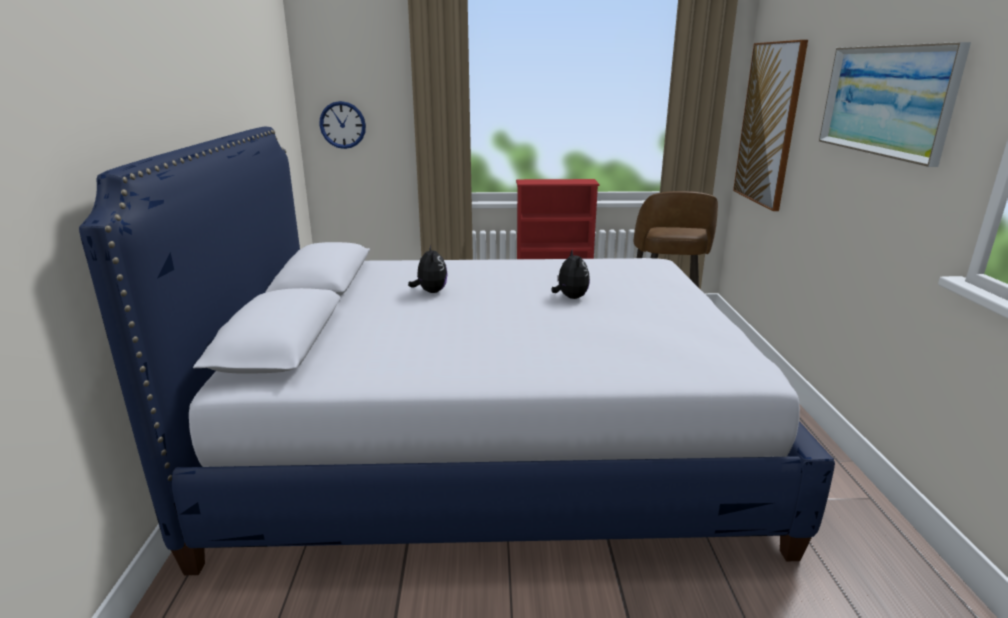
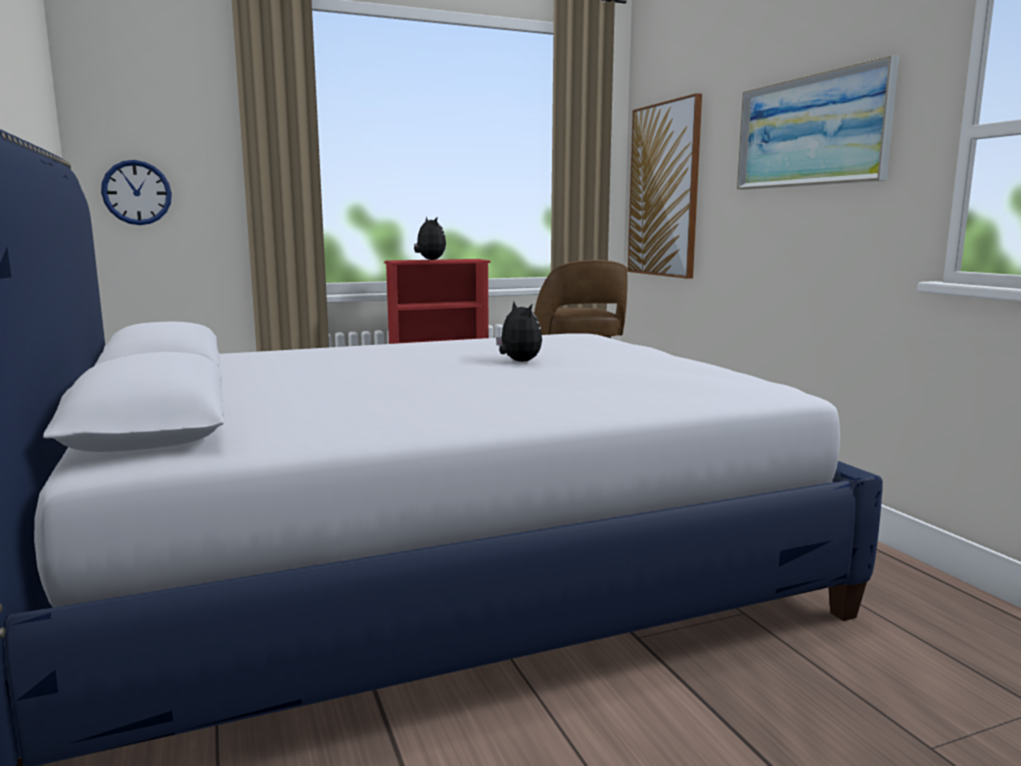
camera: 20 degrees left, 10 degrees down
(430, 292) = (333, 369): plush toy -> plush toy (429, 260)

